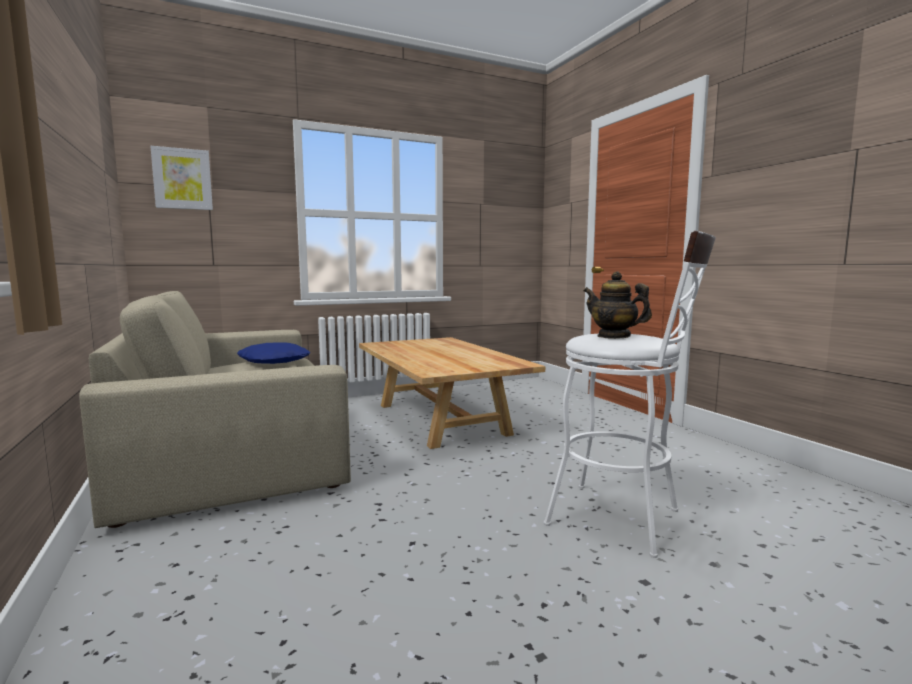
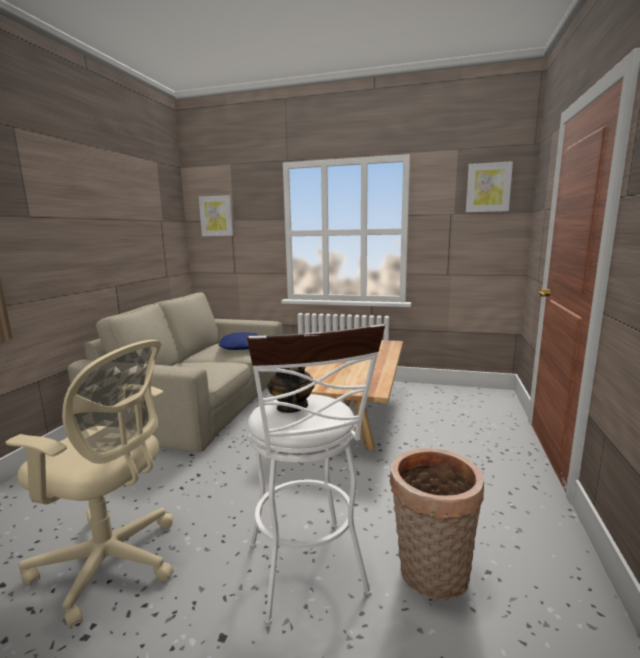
camera: 40 degrees right, 5 degrees up
(441, 601) = (113, 563): none -> beige office chair
(510, 181) = (488, 187): none -> picture
(687, 486) = (430, 576): none -> basket

